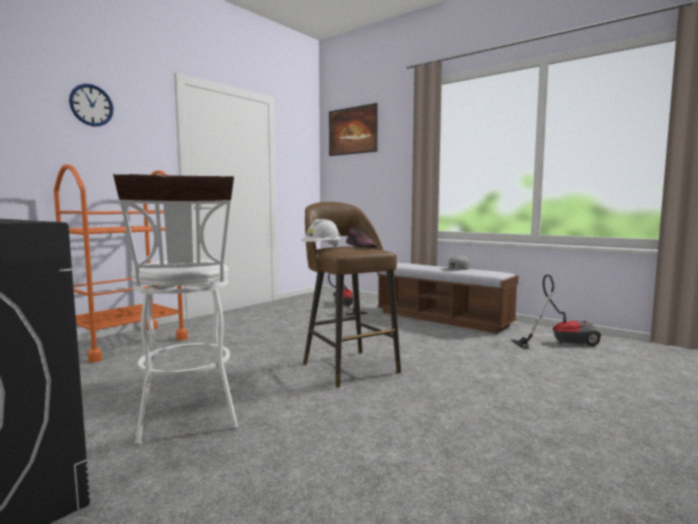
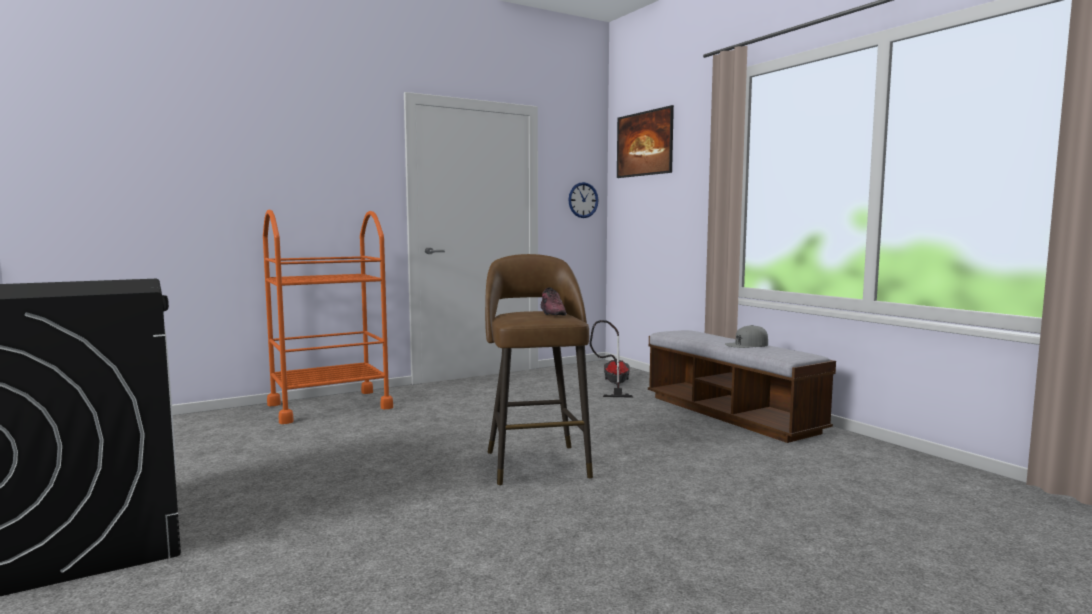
camera: 20 degrees right, 0 degrees up
(91, 105) = (307, 140): wall clock -> wall clock (583, 200)
(188, 420) = (319, 495): white stool -> none
(321, 248) = (501, 313): white hard hat -> none
(560, 342) = (874, 467): vacuum cleaner -> none

